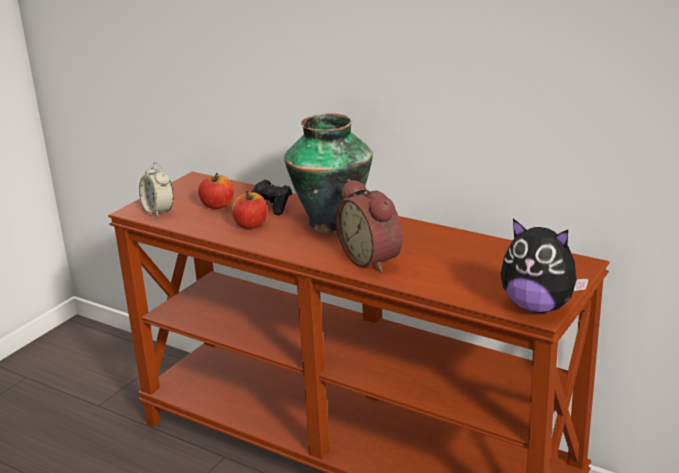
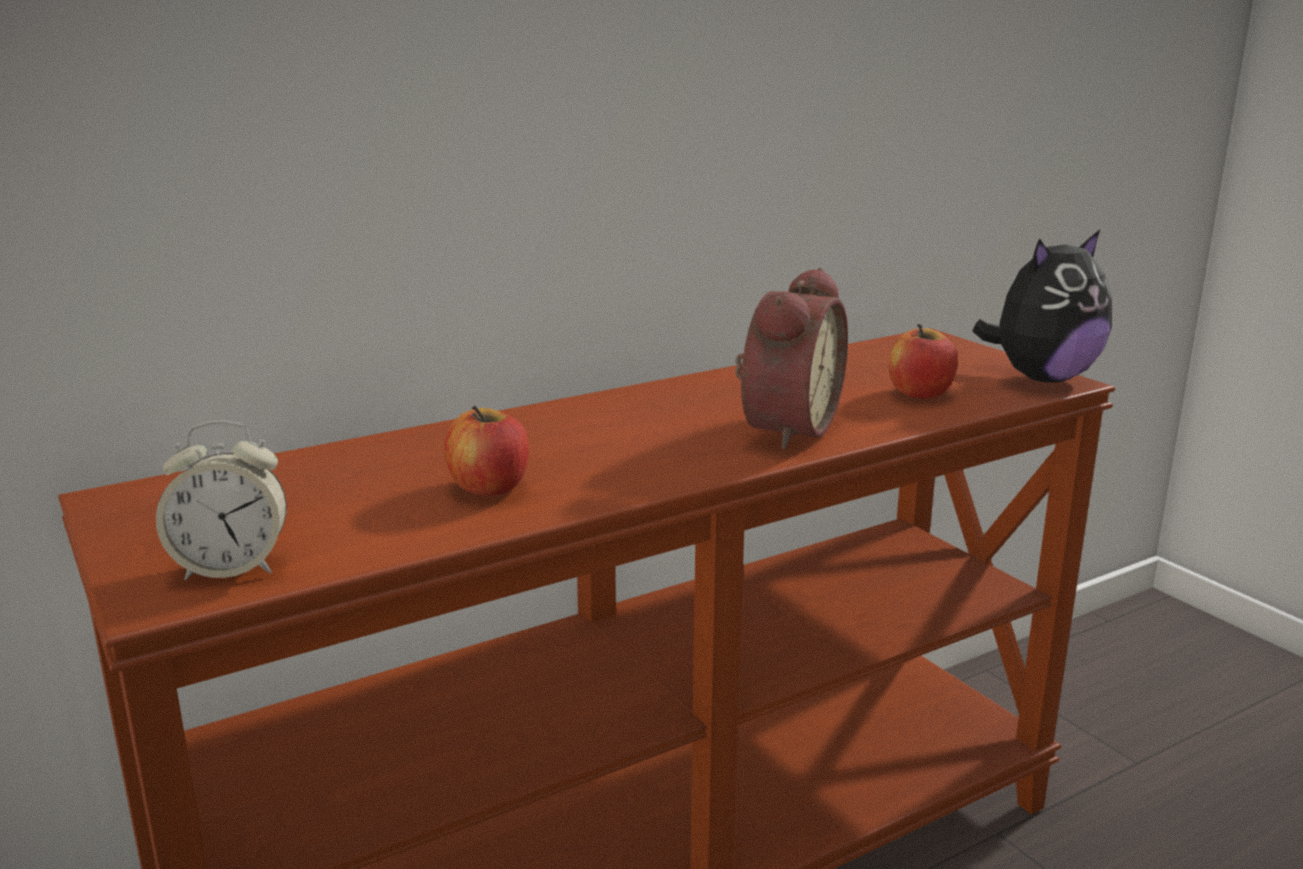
camera: 65 degrees left, 5 degrees down
(217, 205) = (326, 500): apple -> apple (920, 393)
(271, 207) = (429, 456): black game controller -> none
(332, 222) = (587, 426): vase -> none
(373, 259) = (784, 428): alarm clock -> alarm clock turned 60 degrees counterclockwise

